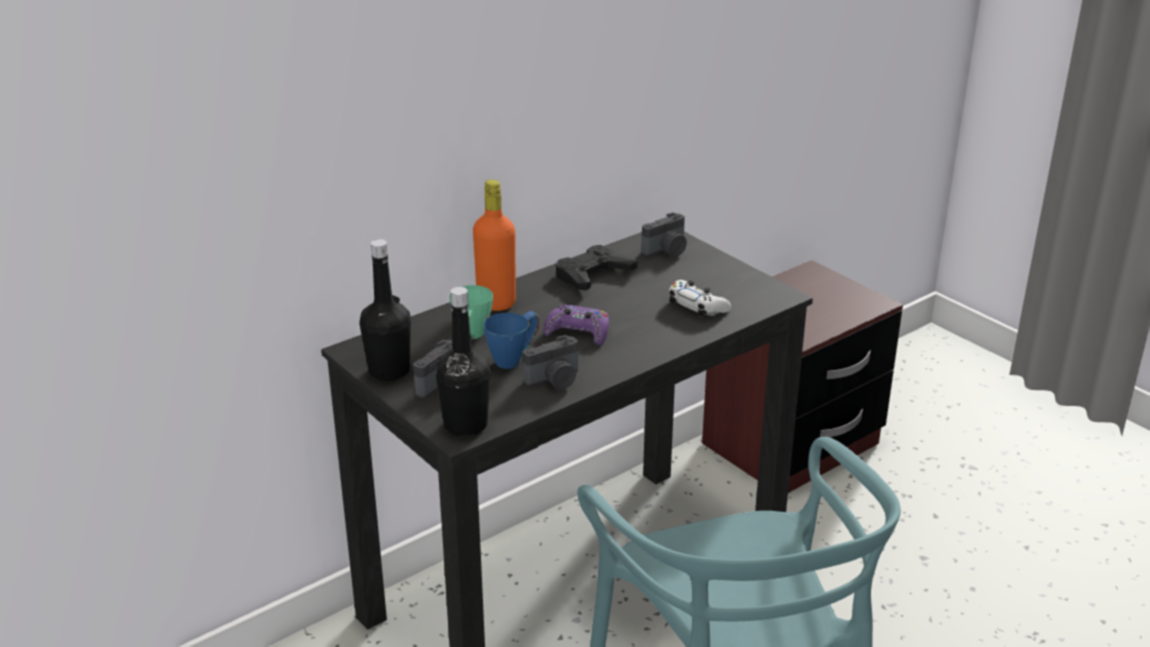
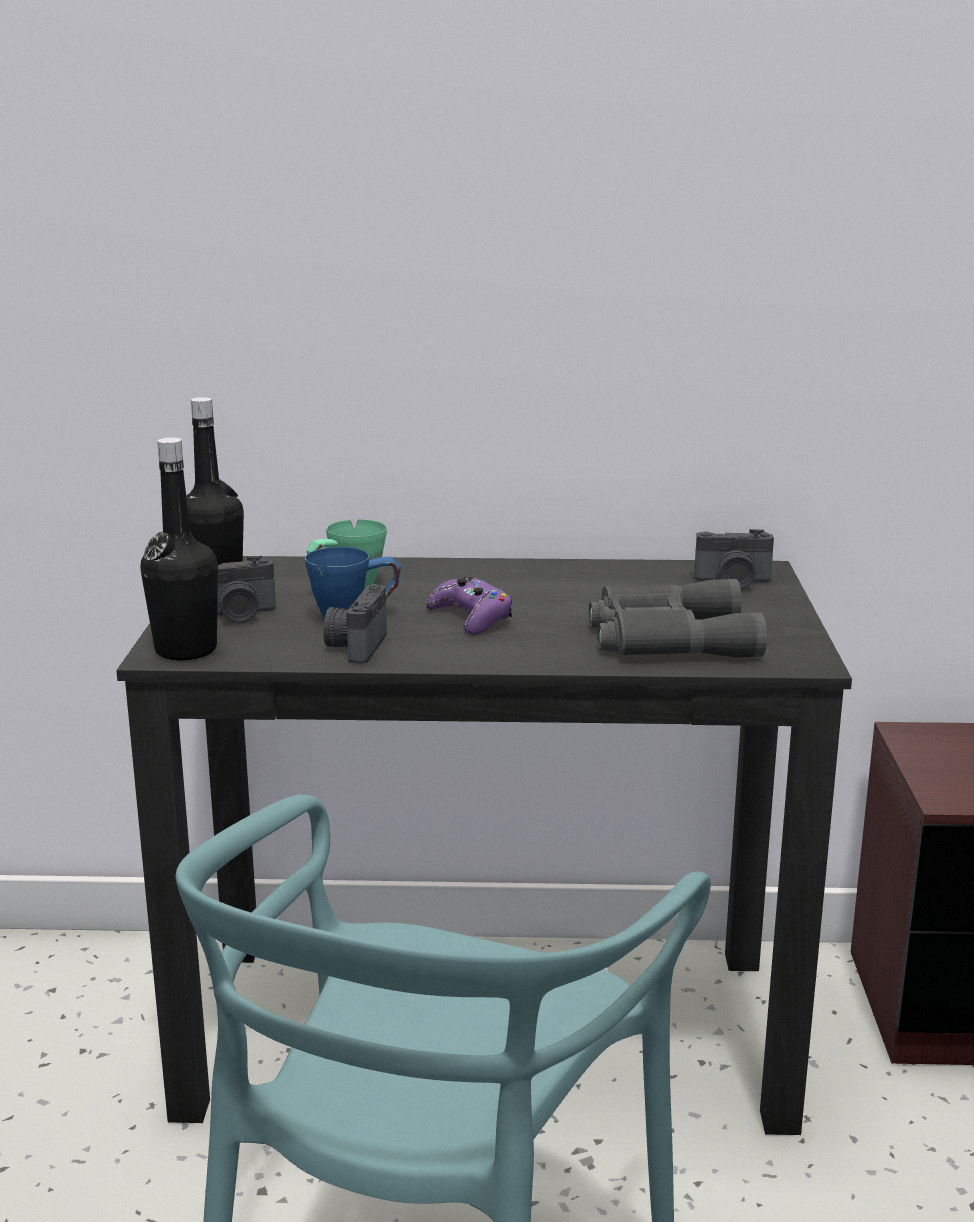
camera: 40 degrees right, 10 degrees down
(496, 303) = (436, 570): orange bottle -> none
(555, 380) = (355, 647): camera -> camera turned 90 degrees clockwise
(593, 275) = (594, 578): black game controller -> none
(697, 306) = (667, 638): white game controller -> grey binoculars

